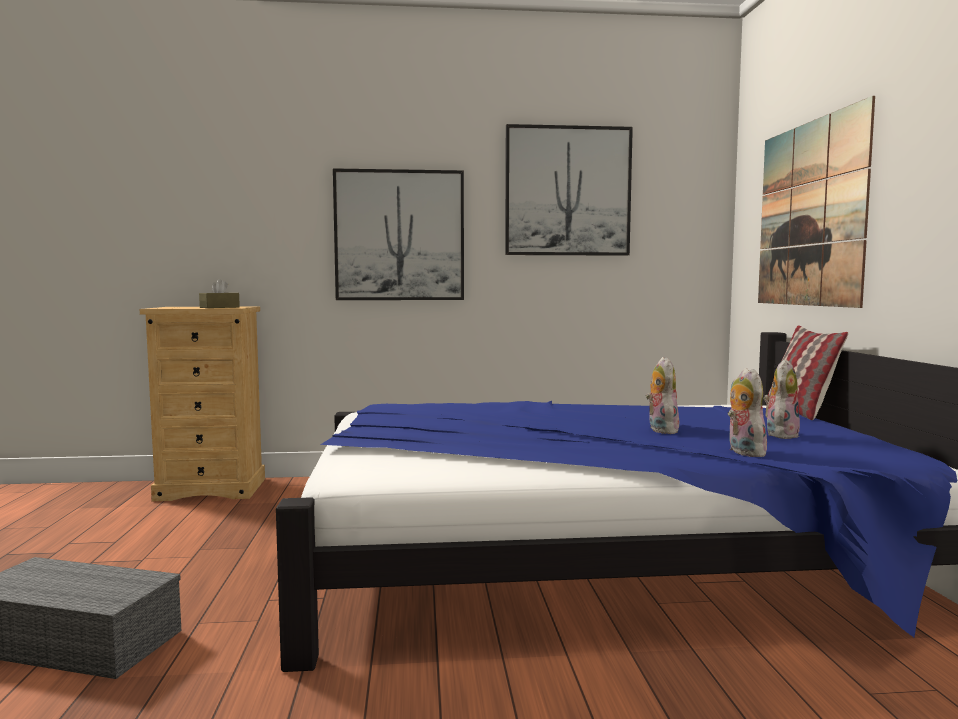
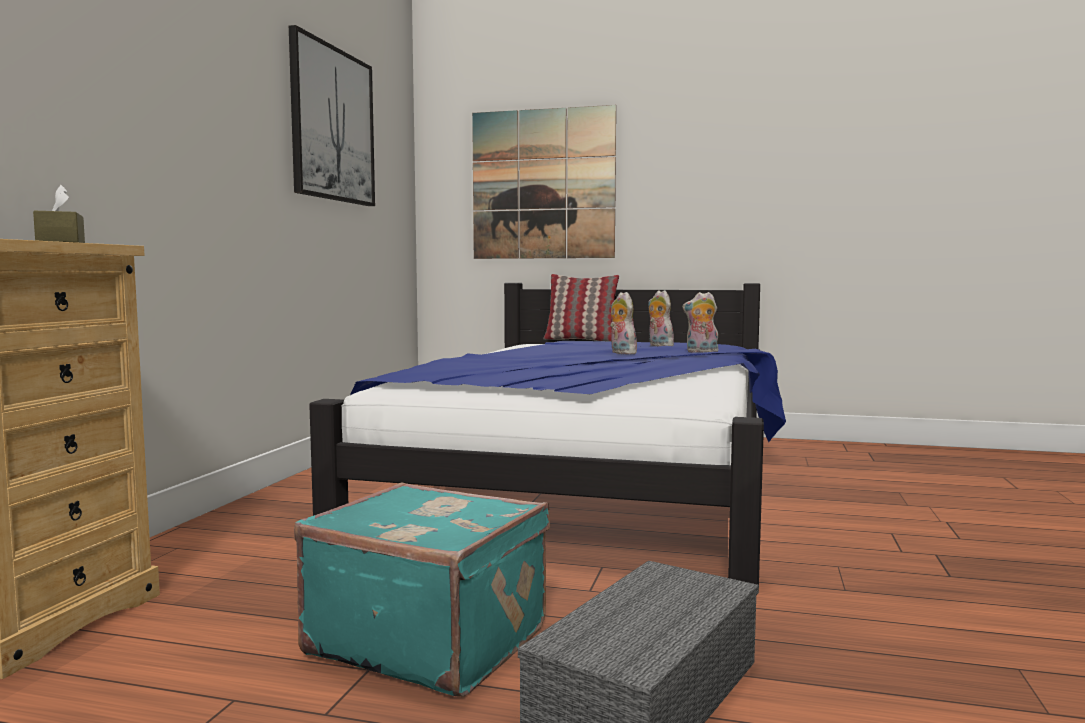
camera: 70 degrees left, 0 degrees up
(180, 566) = (430, 639): none -> turquoise suitcase
(399, 235) = (203, 148): picture -> none
(660, 430) = (621, 353): plush toy -> plush toy turned 45 degrees clockwise

